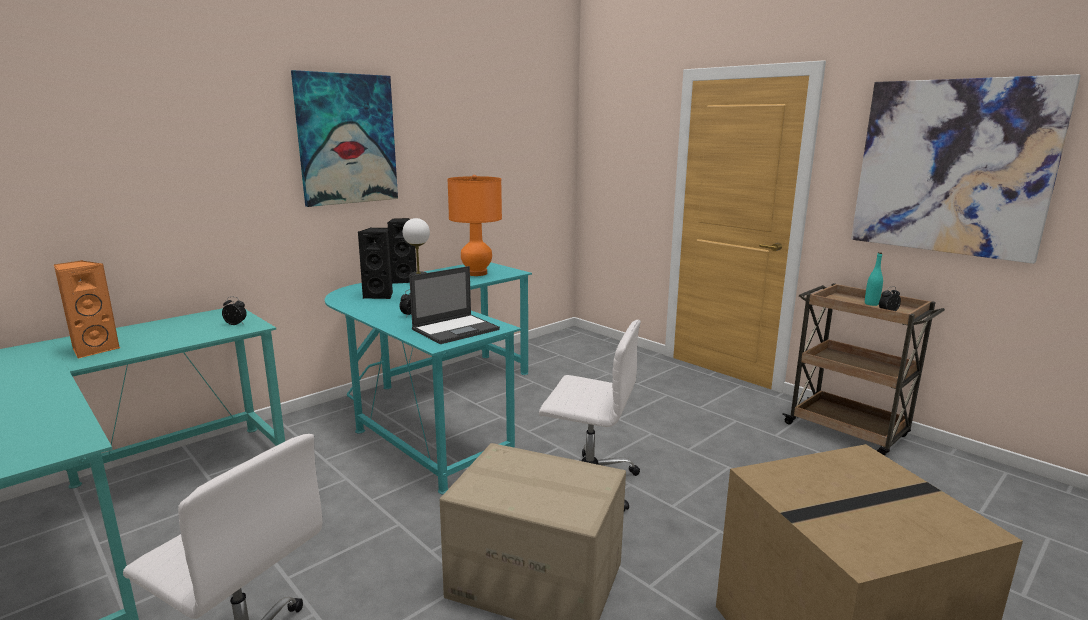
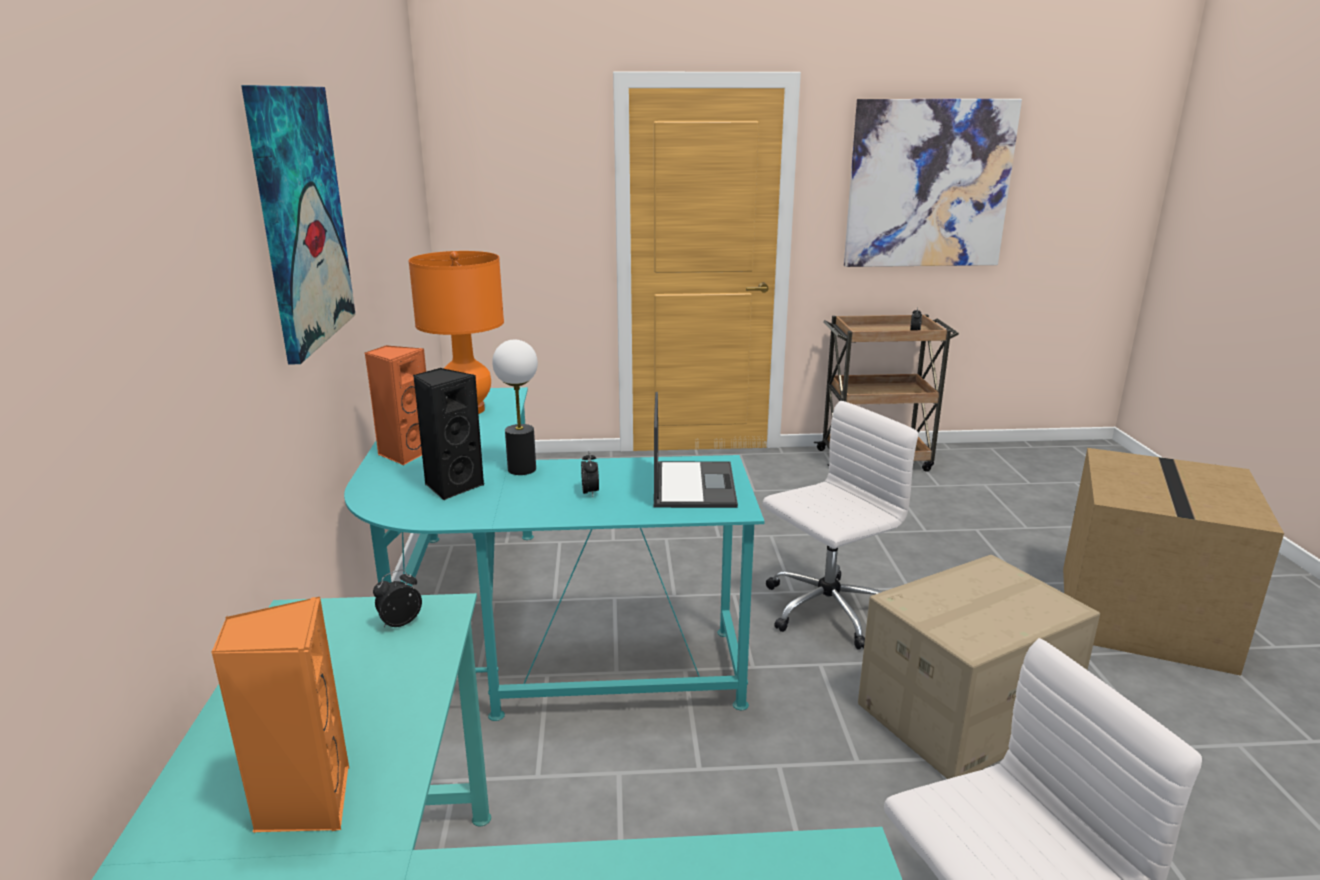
camera: 50 degrees left, 5 degrees up
(404, 280) = (404, 454): black speaker -> orange speaker
(871, 304) = (885, 328): turquoise bottle -> none

